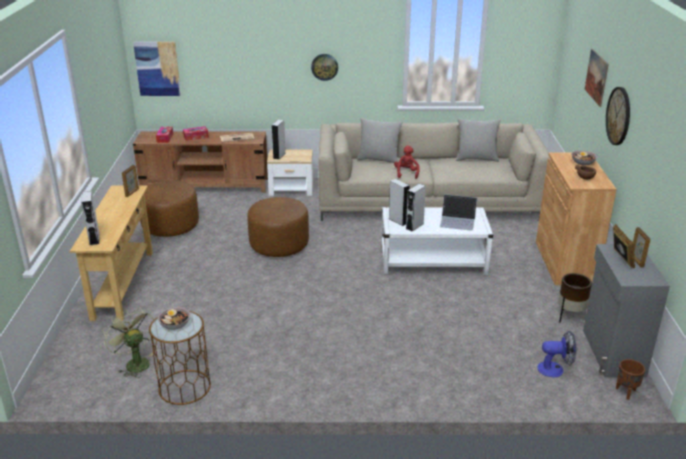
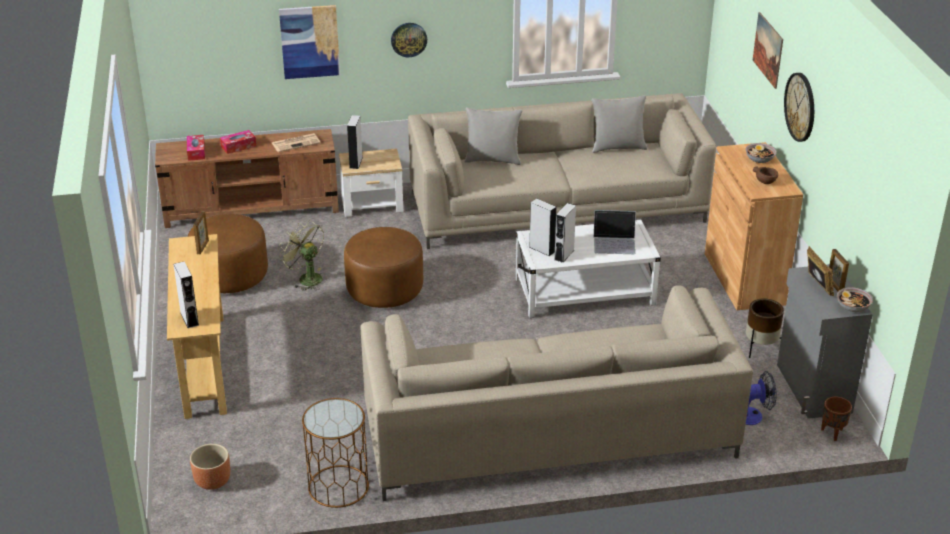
camera: 10 degrees left, 5 degrees up
(87, 370) = (212, 481): none -> brown planter
(134, 363) = (266, 465): green fan -> green fan (306, 278)
(157, 68) = (179, 58): picture -> picture (309, 41)
(175, 325) = (331, 417): bowl -> bowl (852, 307)
(373, 364) = (548, 433): none -> beige sofa
(406, 173) = (534, 178): red plush toy -> none

